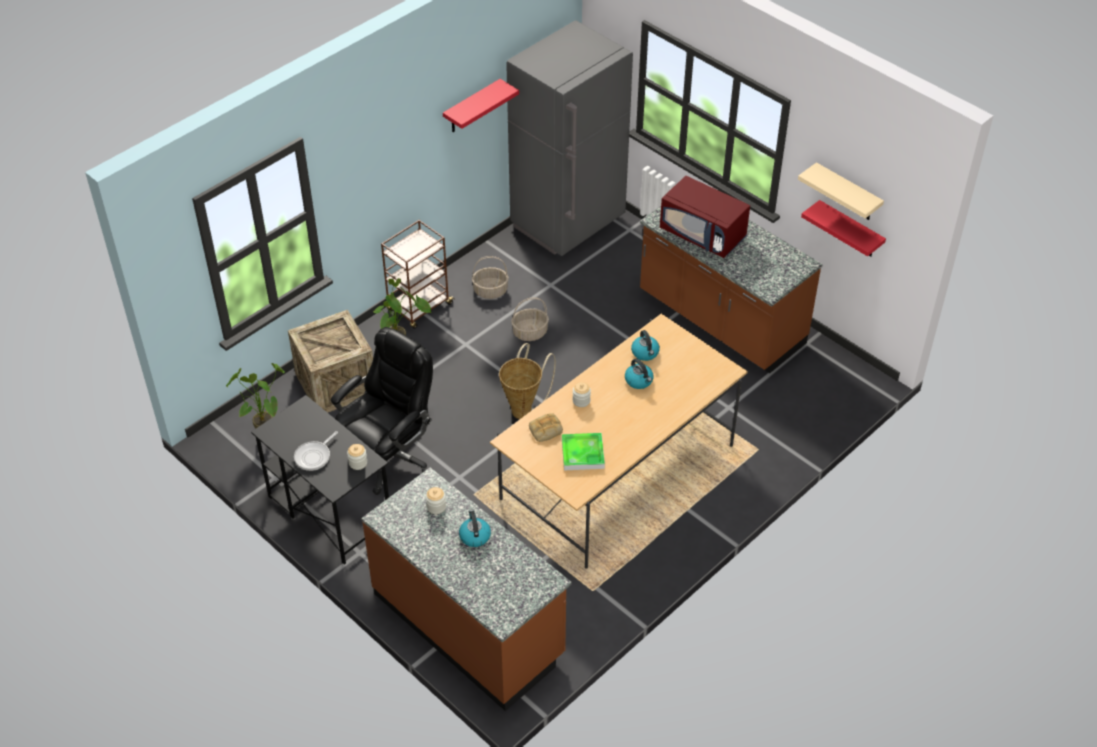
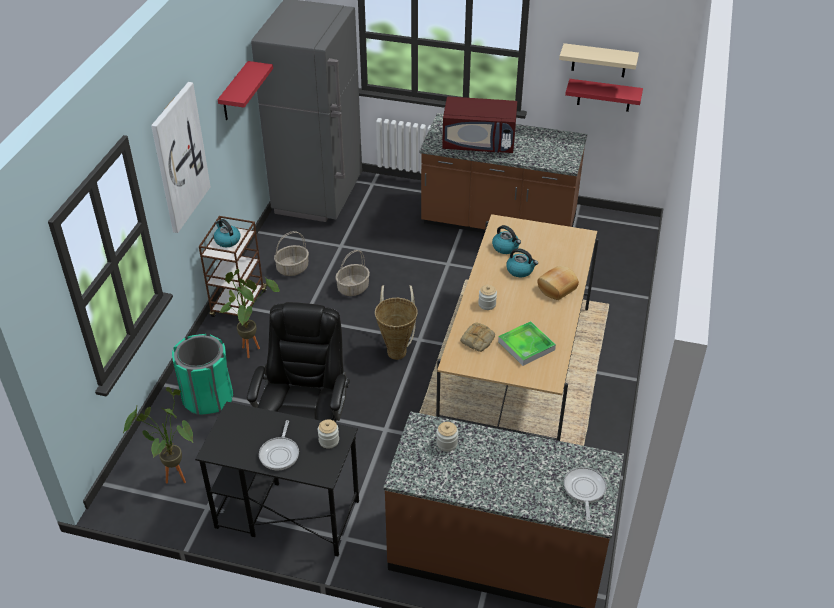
camera: 30 degrees left, 5 degrees down
(336, 384) = (207, 398): crate -> green trash can
(373, 161) = (179, 157): none -> picture
(474, 536) = (504, 453): kettle -> kettle (227, 240)
(512, 595) = (584, 490): none -> frying pan
(657, 411) = (556, 288): none -> bread

